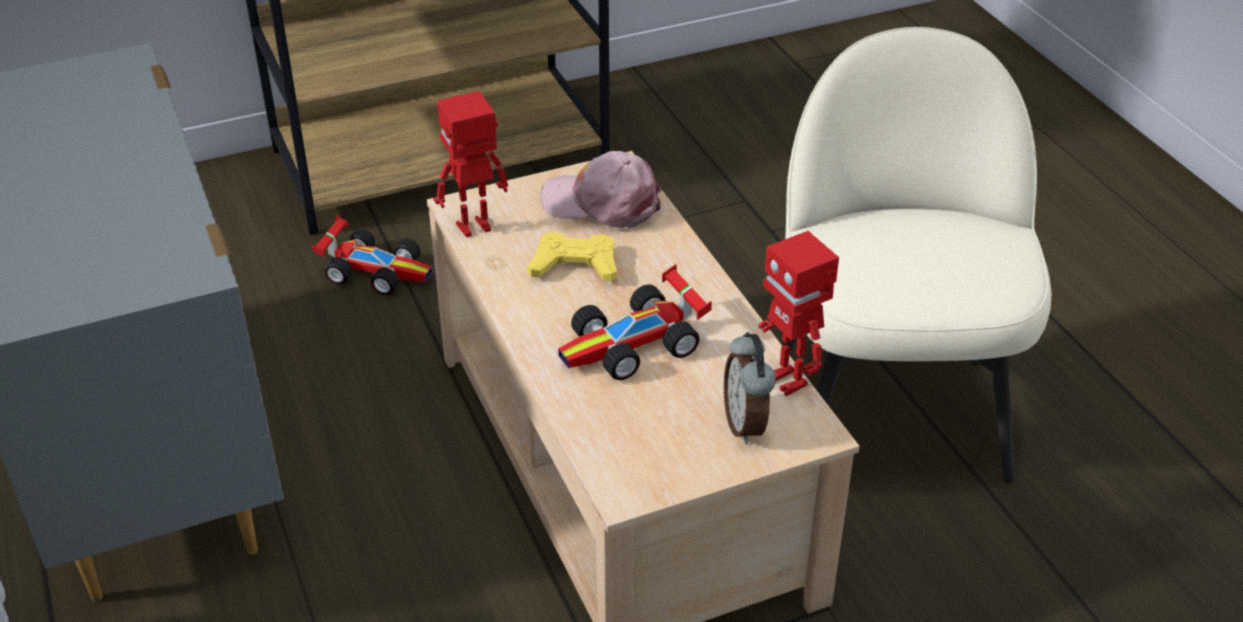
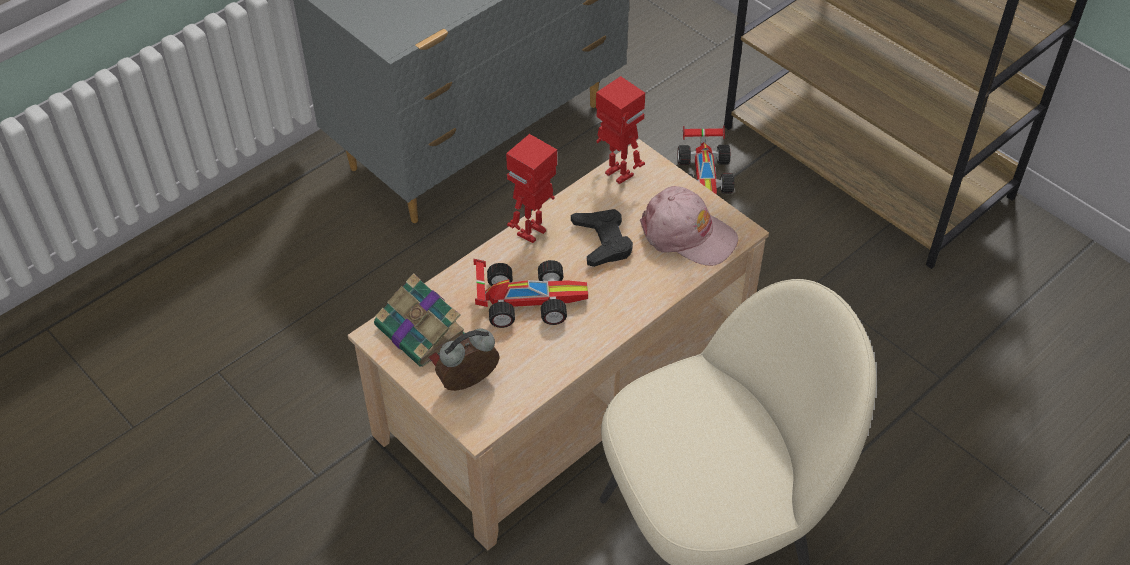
camera: 70 degrees right, 10 degrees up
(575, 265) = (602, 241): yellow game controller -> black game controller
(602, 202) = (687, 234): pink cap -> pink cap turned 120 degrees clockwise
(634, 345) = (527, 299): toy car -> toy car turned 135 degrees clockwise
(641, 450) = (422, 333): none -> book
(789, 380) = (528, 398): toy robot -> toy robot (533, 233)

